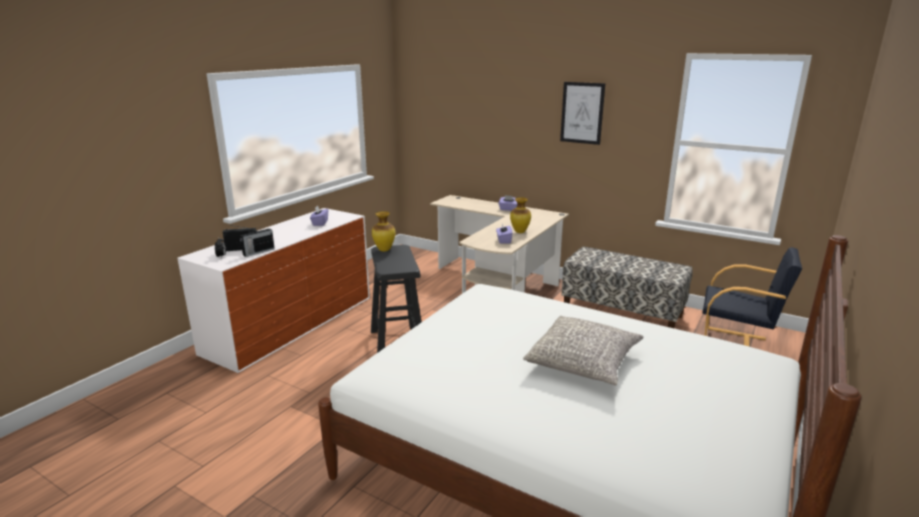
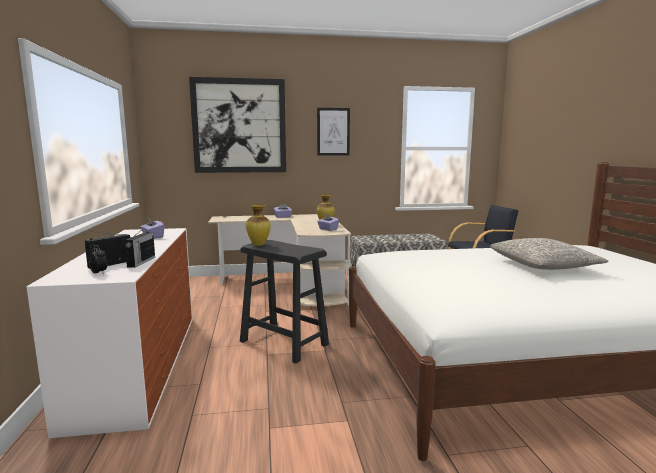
camera: 40 degrees left, 10 degrees down
(480, 100) = (239, 126): none -> picture

